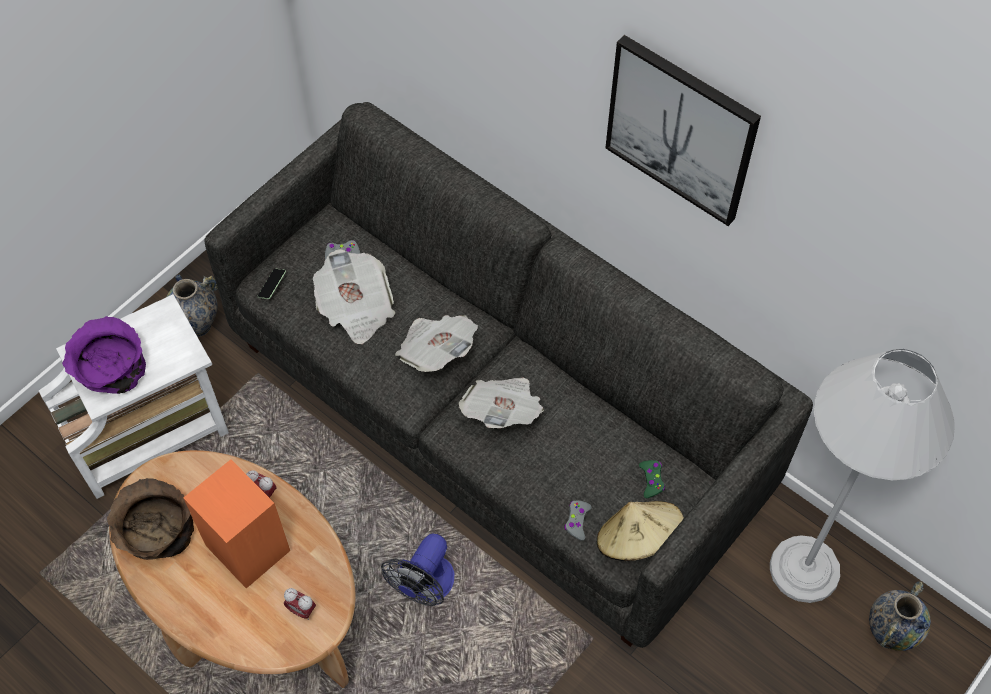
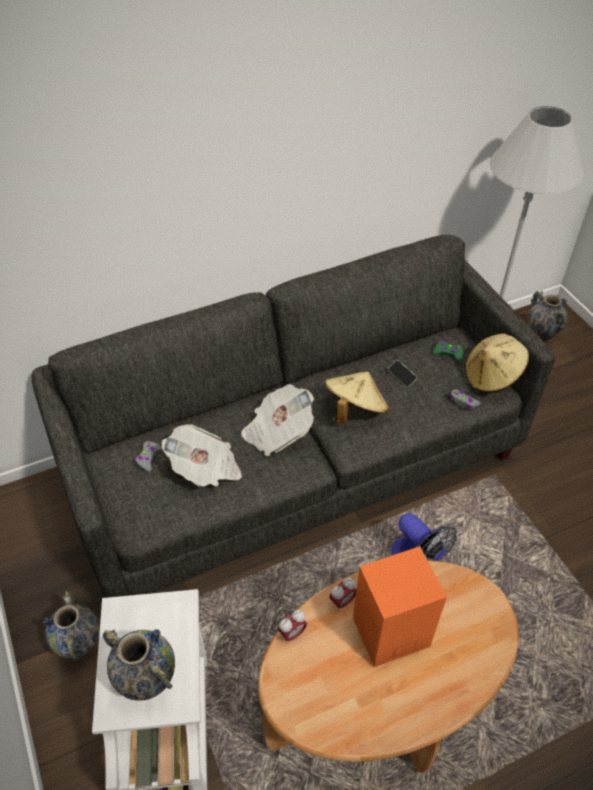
camera: 65 degrees left, 10 degrees down
(110, 366) = (148, 682): purple bowl -> vase
(154, 529) = (338, 708): brown bowl -> none
(272, 286) = (143, 520): phone -> phone (401, 376)
(301, 610) = (466, 609): alarm clock -> alarm clock (292, 633)
(503, 412) = (354, 410): newspaper -> beige hat
(681, 129) = (321, 115): picture -> none

